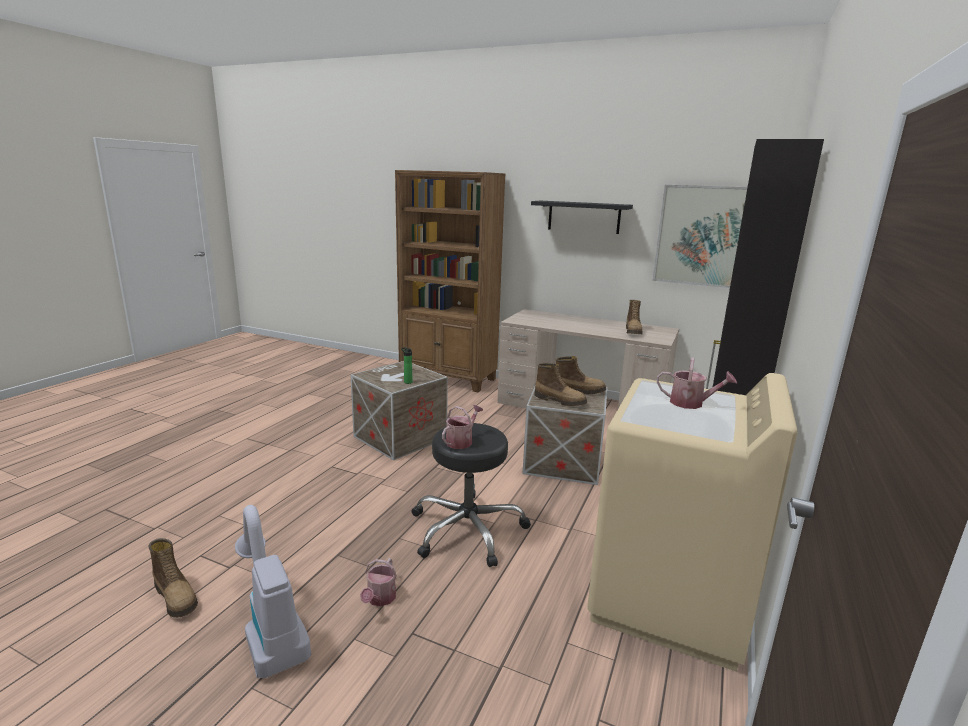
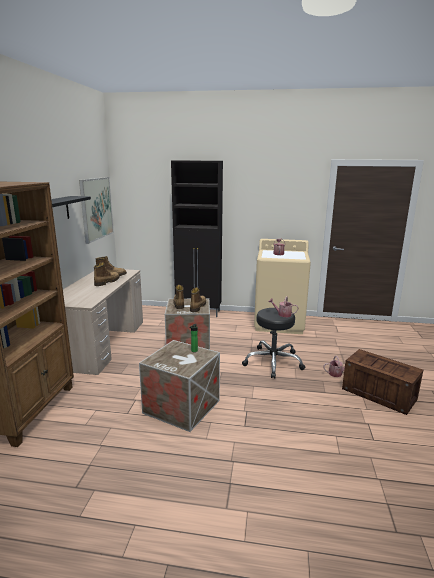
camera: 105 degrees left, 0 degrees up
(176, 597) = (401, 430): boot -> boot (106, 282)
(270, 628) = (380, 394): vacuum cleaner -> crate

